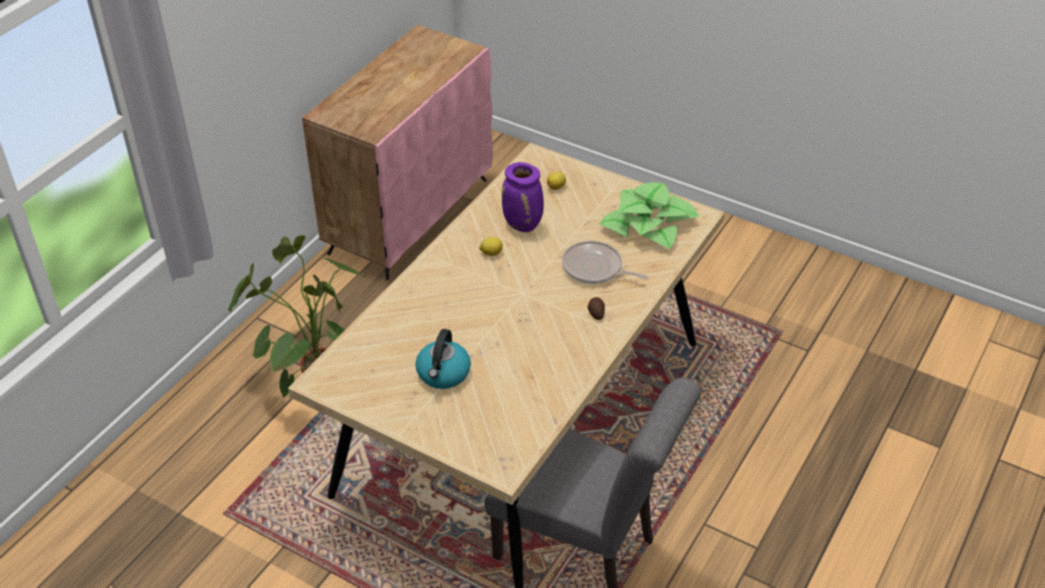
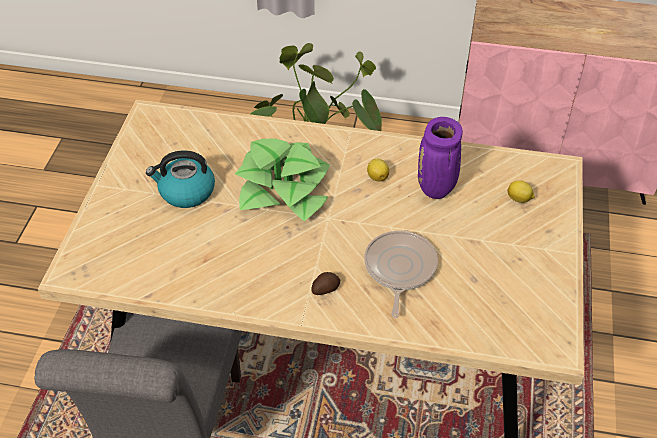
camera: 70 degrees right, 5 degrees up
(649, 225) = (505, 301): potted plant -> potted plant (283, 188)

